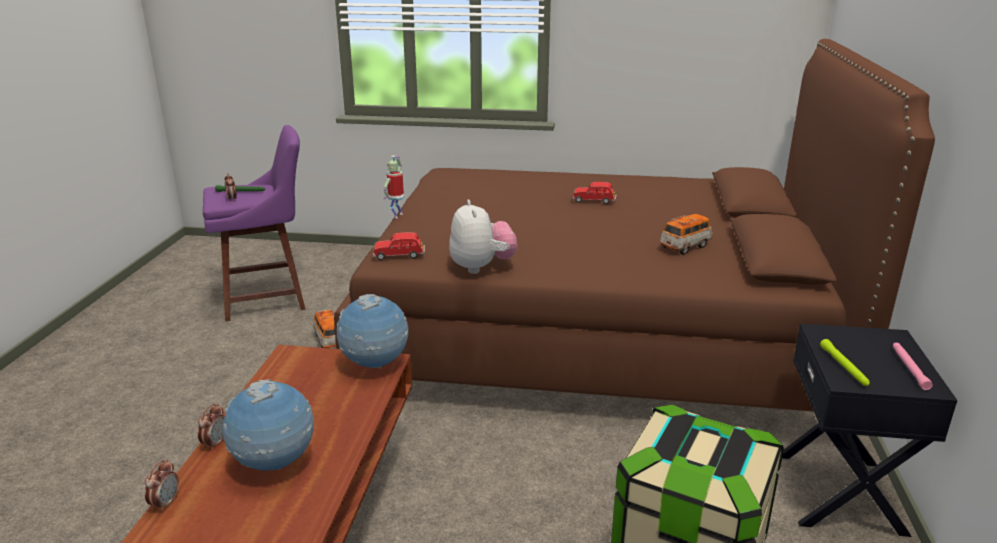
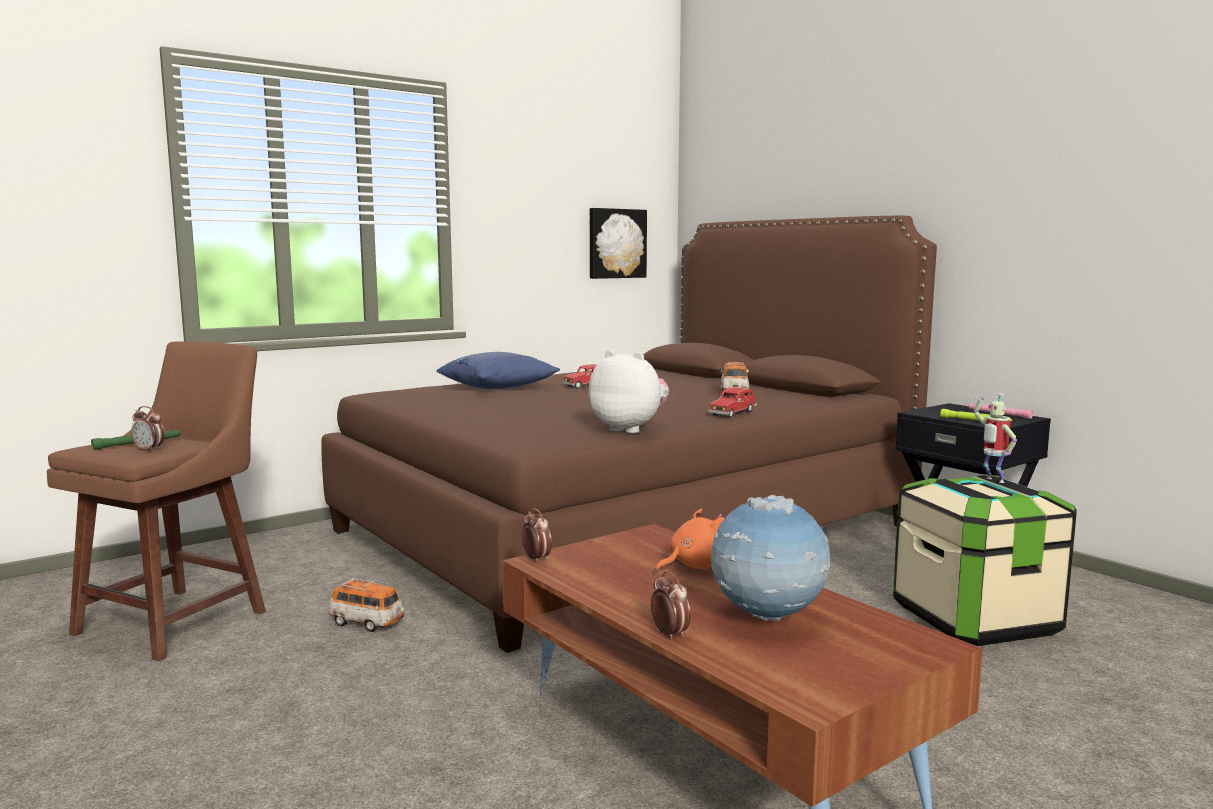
camera: 45 degrees left, 15 degrees down
(165, 503) = (761, 686): alarm clock -> alarm clock (536, 559)
(269, 297) = (178, 619): purple stool -> brown stool
(342, 402) = (694, 566): none -> orange plush toy
(375, 365) = (647, 538): globe -> none
(396, 215) = (429, 422): toy robot -> toy robot (992, 480)
(399, 256) = (531, 439): red toy car -> red toy car (733, 413)
(529, 186) = (498, 388): none -> blue pillow
(736, 50) = (616, 243): none -> picture

